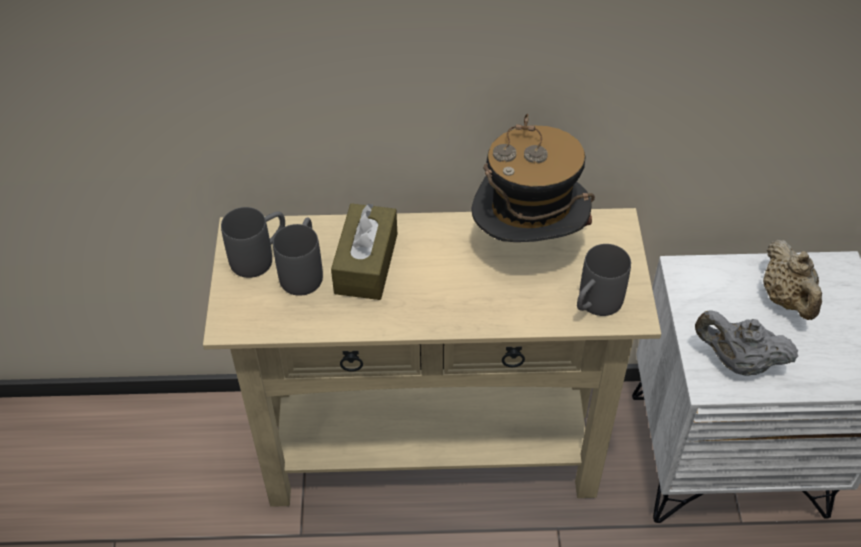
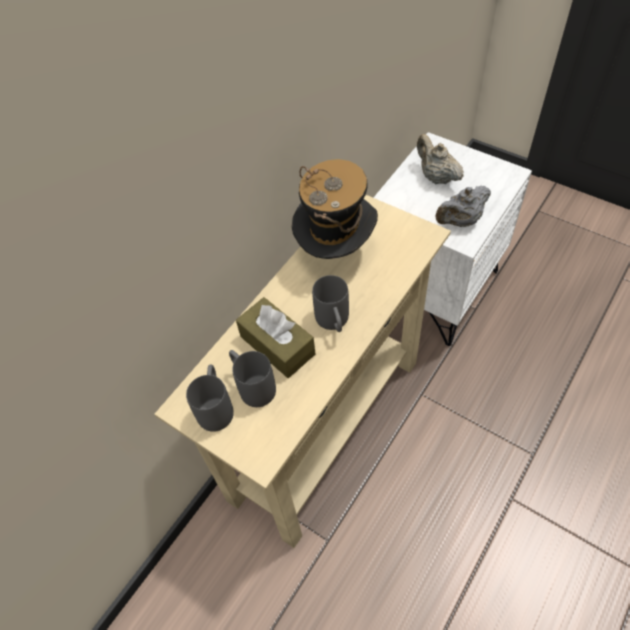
camera: 50 degrees left, 5 degrees up
(594, 306) = (408, 248): grey mug -> grey mug (334, 323)
(786, 299) = (436, 177): beige teapot -> beige teapot turned 150 degrees counterclockwise

